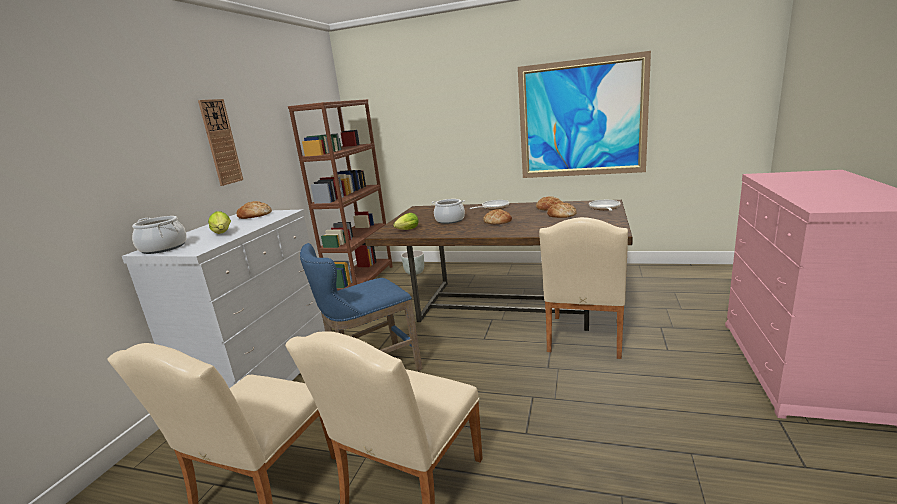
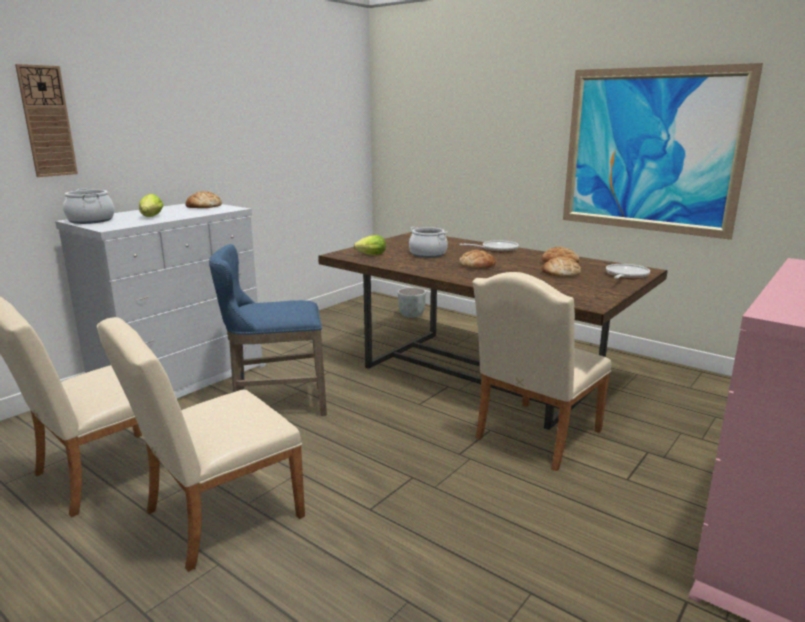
camera: 20 degrees right, 0 degrees up
(221, 142) = (191, 124): wall clock -> wall clock (47, 121)
(362, 281) = (349, 311): brown bookcase -> none

